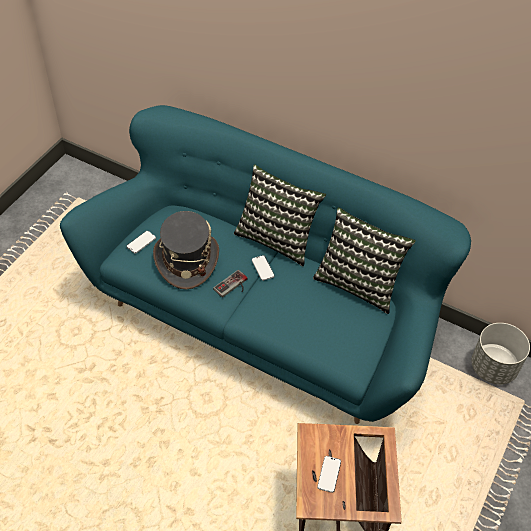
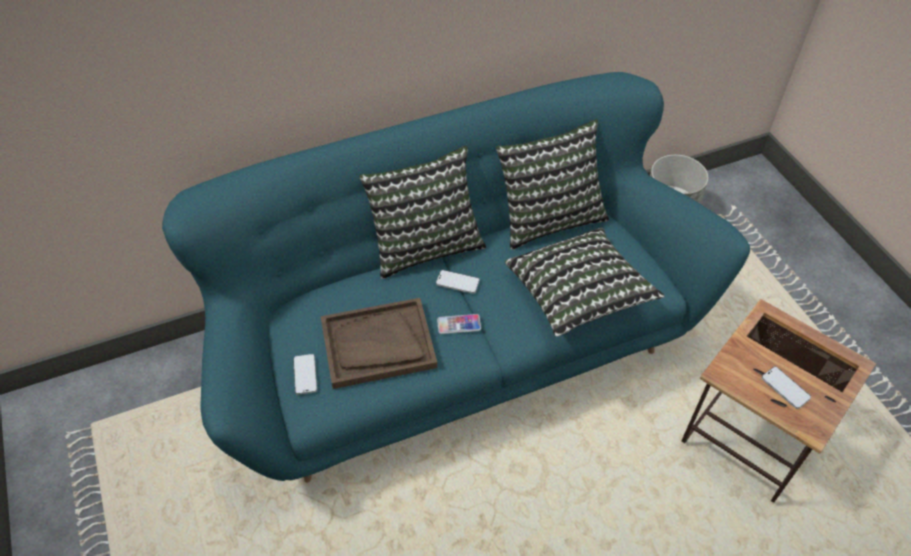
camera: 50 degrees left, 0 degrees up
(186, 260) = (378, 345): grey hat -> brown tray
(233, 287) = (459, 324): game controller -> phone
(309, 330) = (578, 295): none -> pillow

